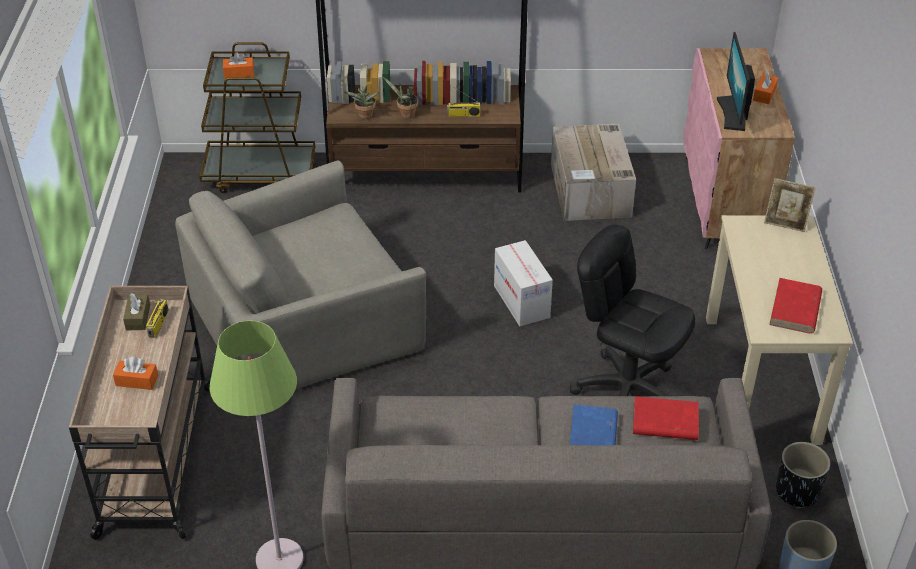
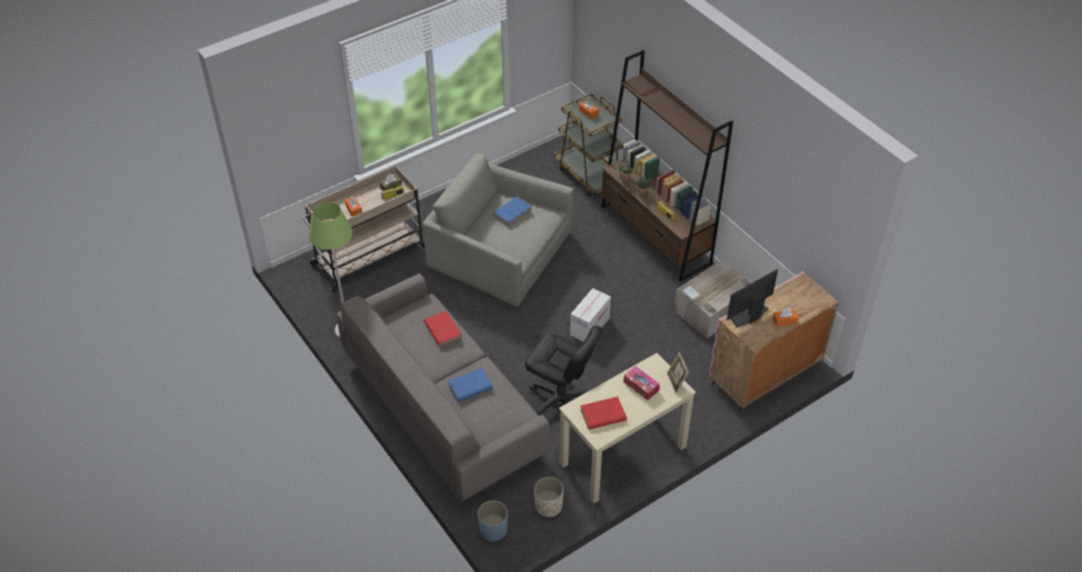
camera: 55 degrees right, 5 degrees up
(300, 242) = (512, 212): none -> blue book
(626, 391) = (561, 401): black office chair -> black office chair turned 120 degrees clockwise
(664, 422) = (503, 410): red book -> red book (442, 330)
(769, 254) = (641, 386): none -> tissue box
(797, 491) = (548, 506): black planter -> beige planter

